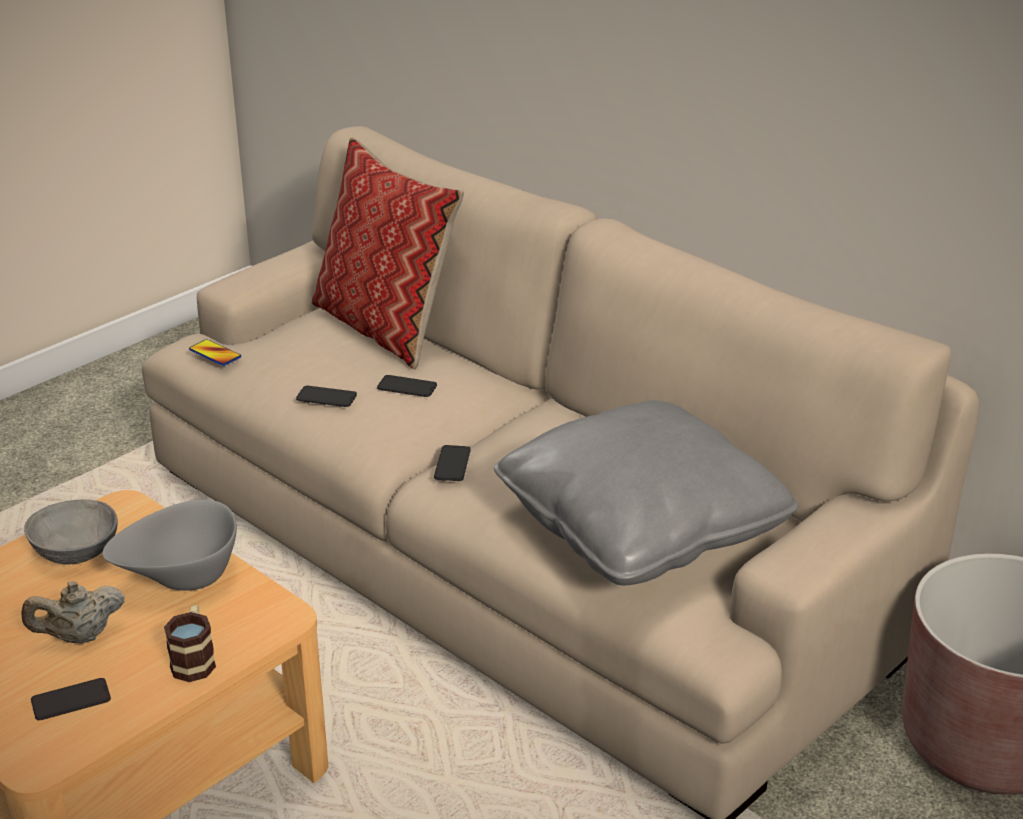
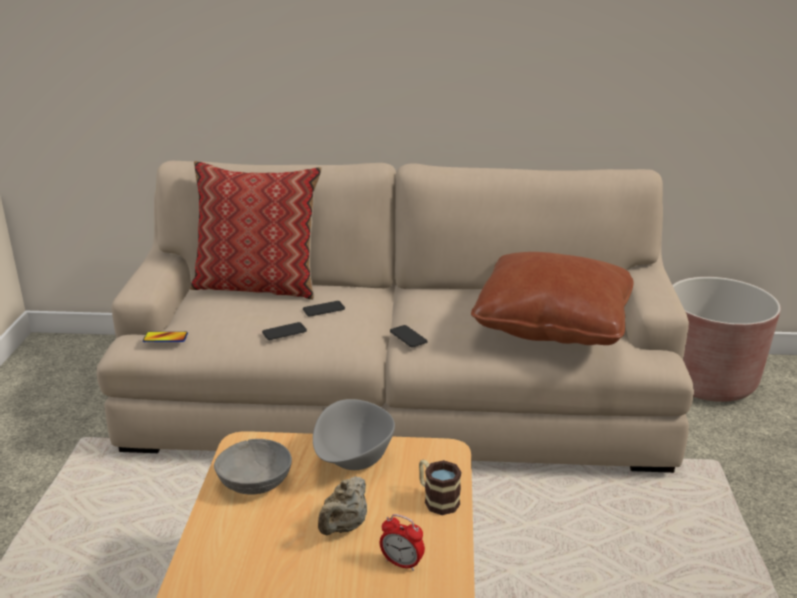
camera: 40 degrees left, 5 degrees down
(71, 700) = (402, 563): phone -> alarm clock
(641, 526) = (552, 323): grey pillow -> brown pillow

